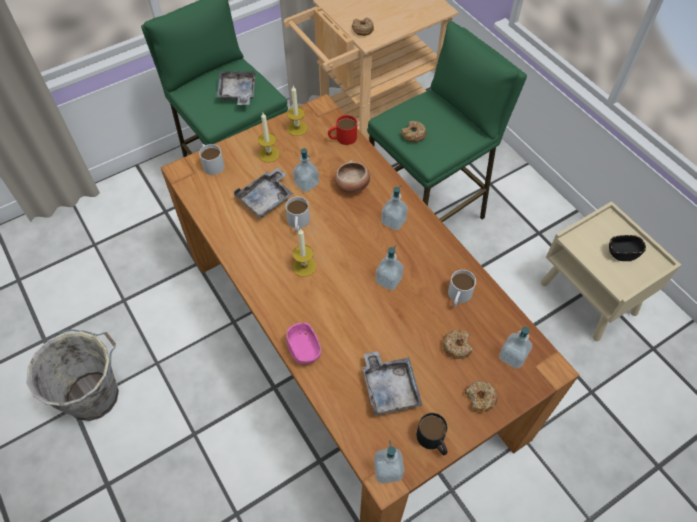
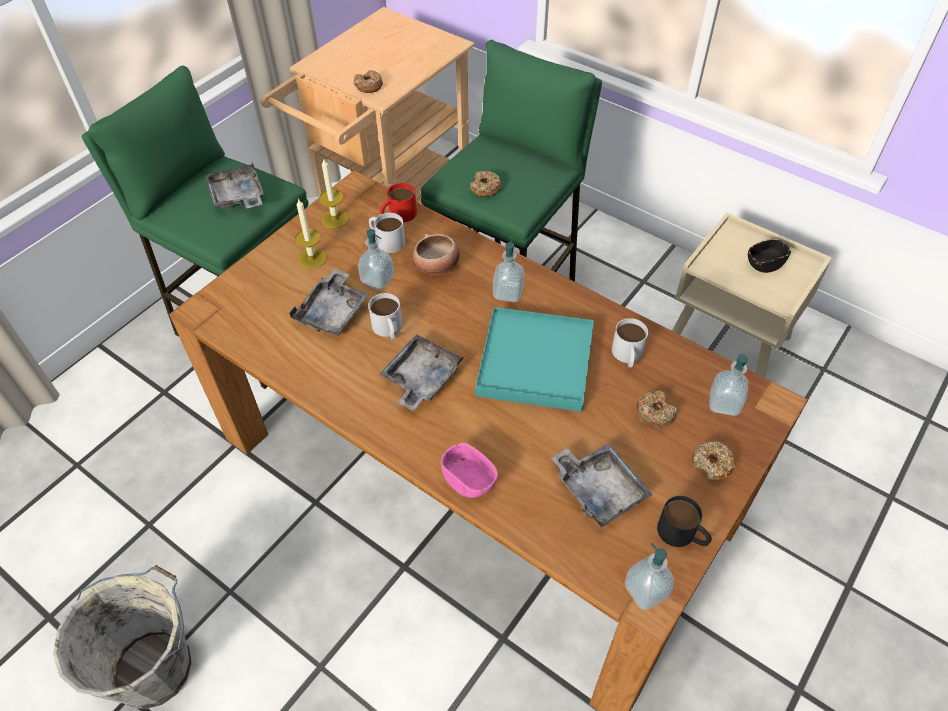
camera: 20 degrees left, 5 degrees down
(211, 163) = (239, 290): white mug -> white mug (386, 240)
(304, 266) = (421, 379): candle -> grey tray
(388, 280) = (535, 362): soap dispenser -> turquoise tray

